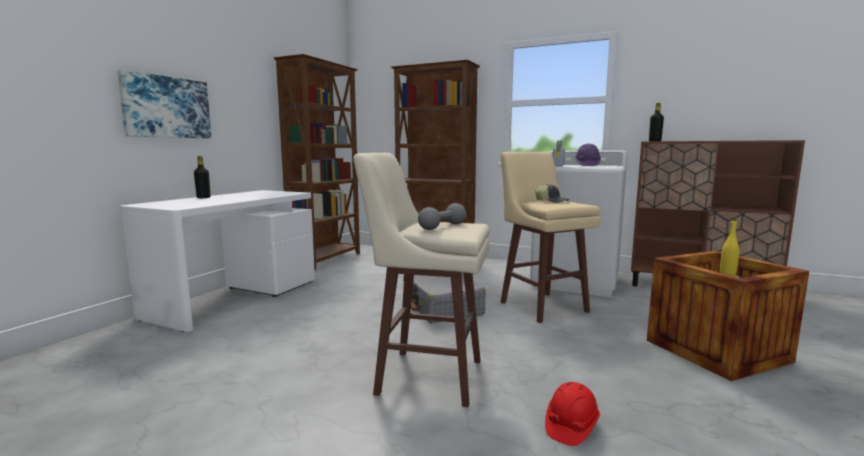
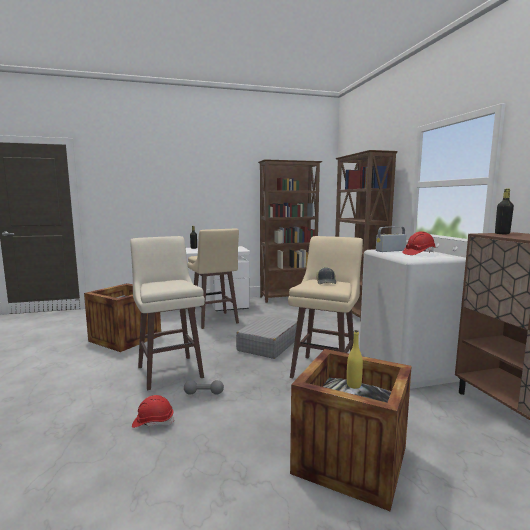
camera: 50 degrees right, 0 degrees up
(166, 107) = (183, 199): picture -> none
(228, 378) = (125, 338): none -> crate
(308, 307) = (214, 321): none -> beige stool
(442, 226) = (165, 284): grey dumbbell -> grey dumbbell (203, 393)
(587, 165) = (418, 253): purple hard hat -> red hard hat

